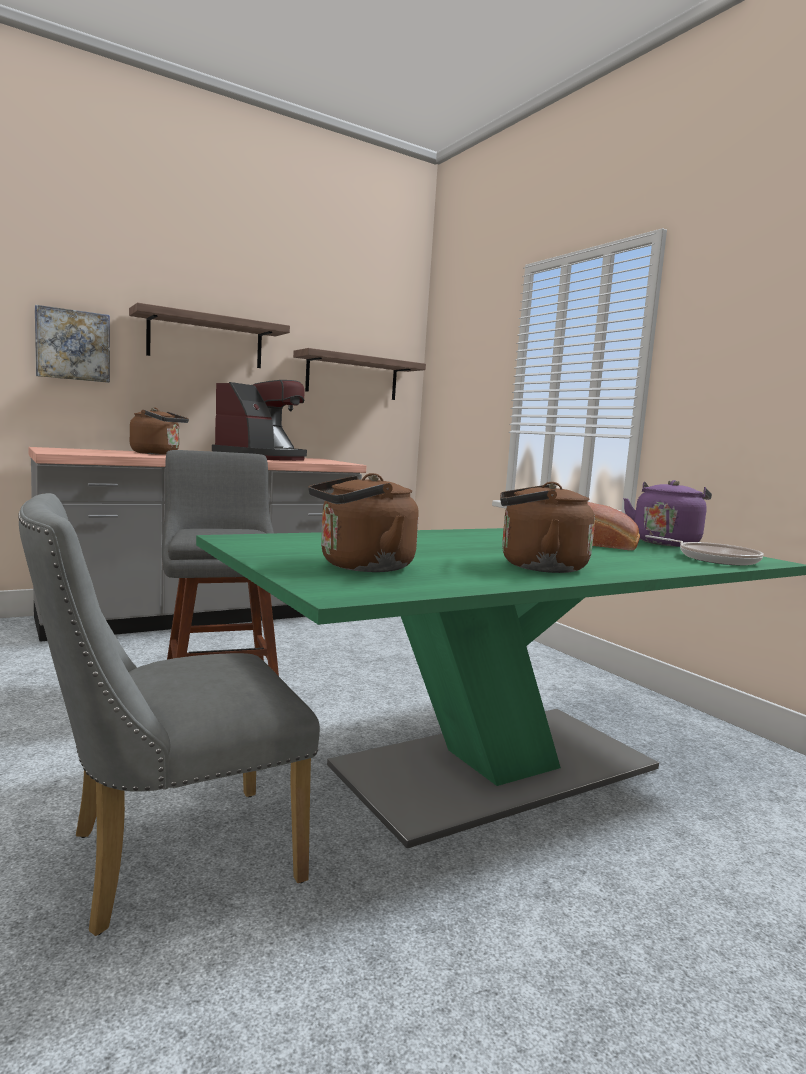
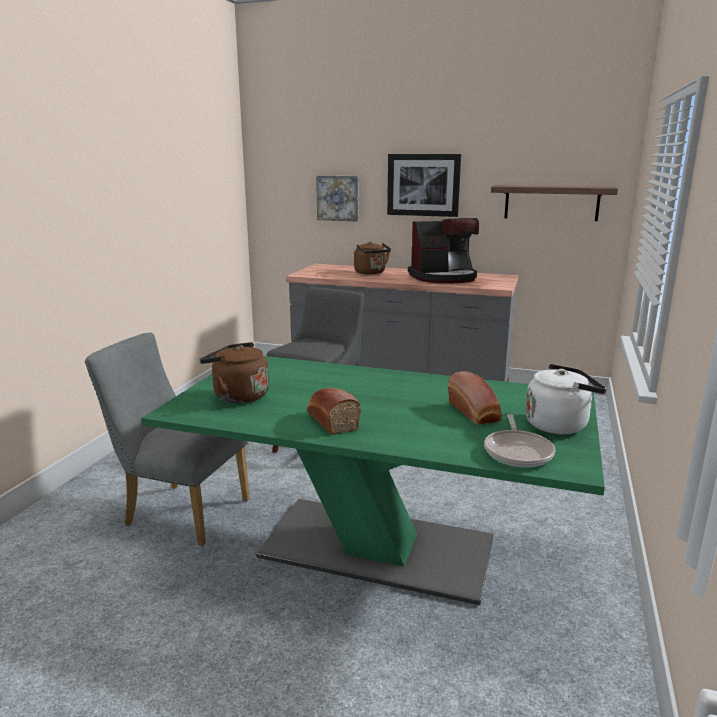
camera: 50 degrees right, 10 degrees up
(206, 340) = (423, 185): shelf -> picture
(537, 567) = (331, 421): brown kettle -> bread
(666, 543) = (559, 424): purple kettle -> white kettle

